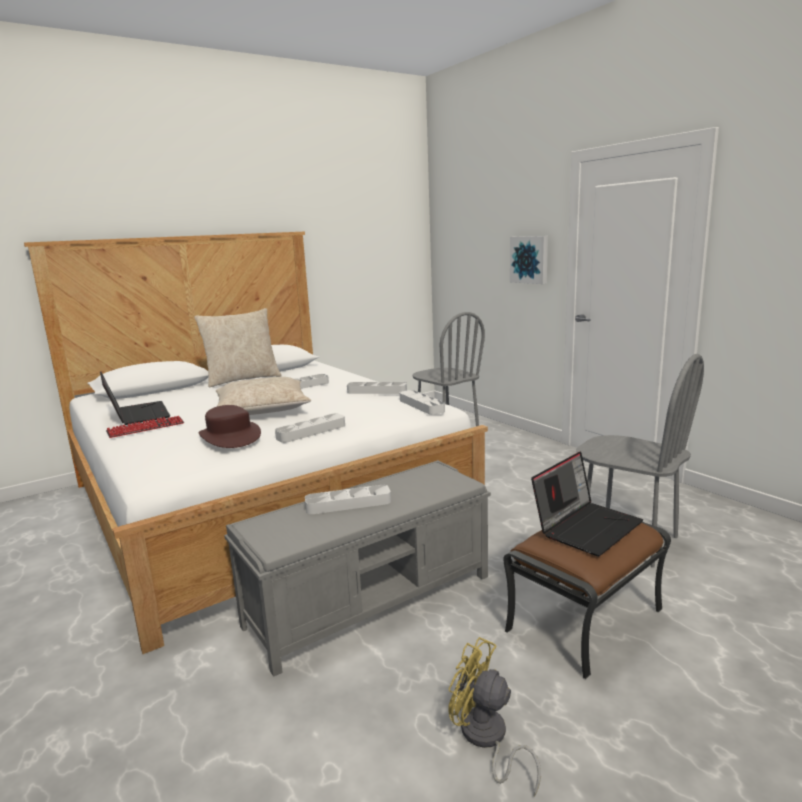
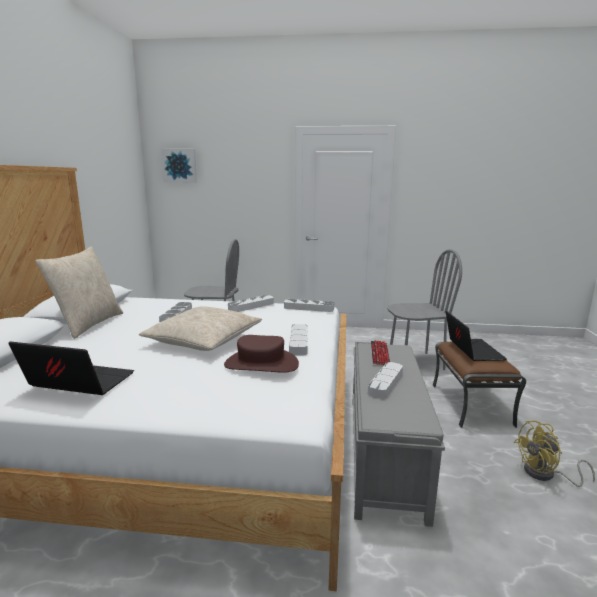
camera: 50 degrees left, 0 degrees up
(146, 428) = (140, 389): keyboard -> keyboard (380, 354)
(530, 259) = (260, 199): picture -> picture (180, 165)

